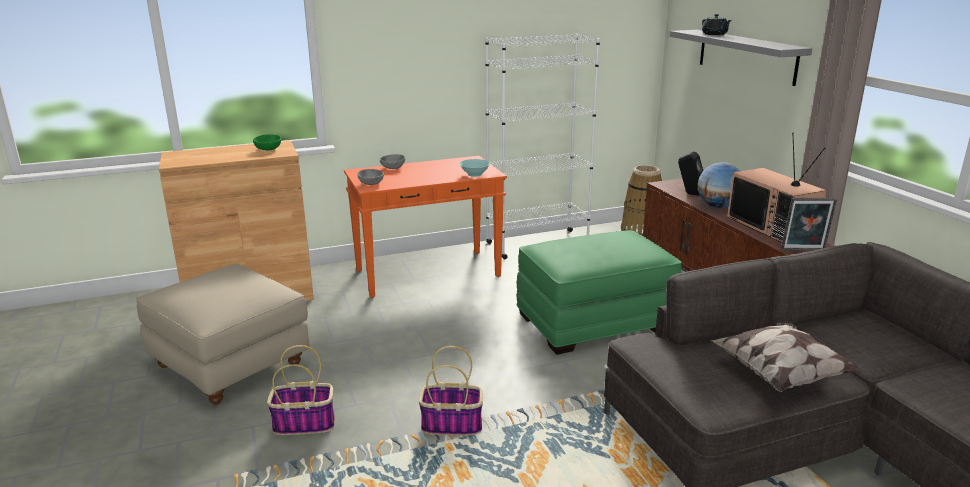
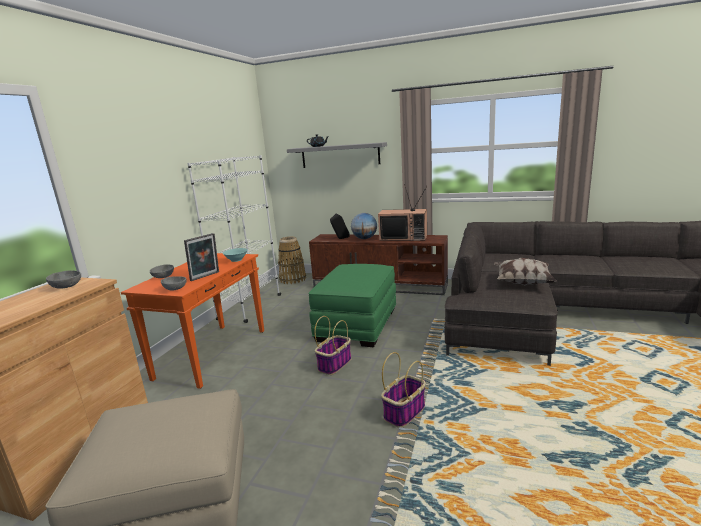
camera: 50 degrees left, 5 degrees down
(269, 149) = (67, 286): green bowl -> grey bowl
(305, 424) = (327, 487): basket -> basket (335, 364)
(803, 250) = (435, 240): picture frame -> picture frame (206, 276)

